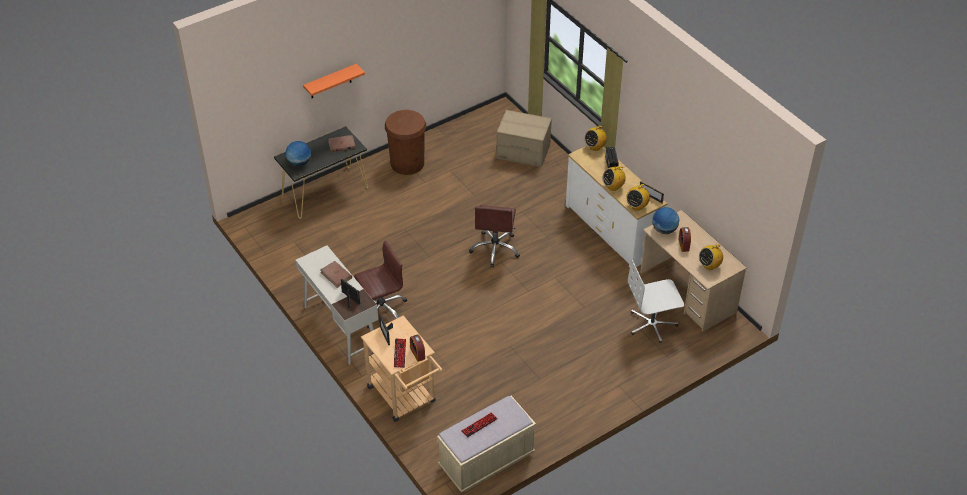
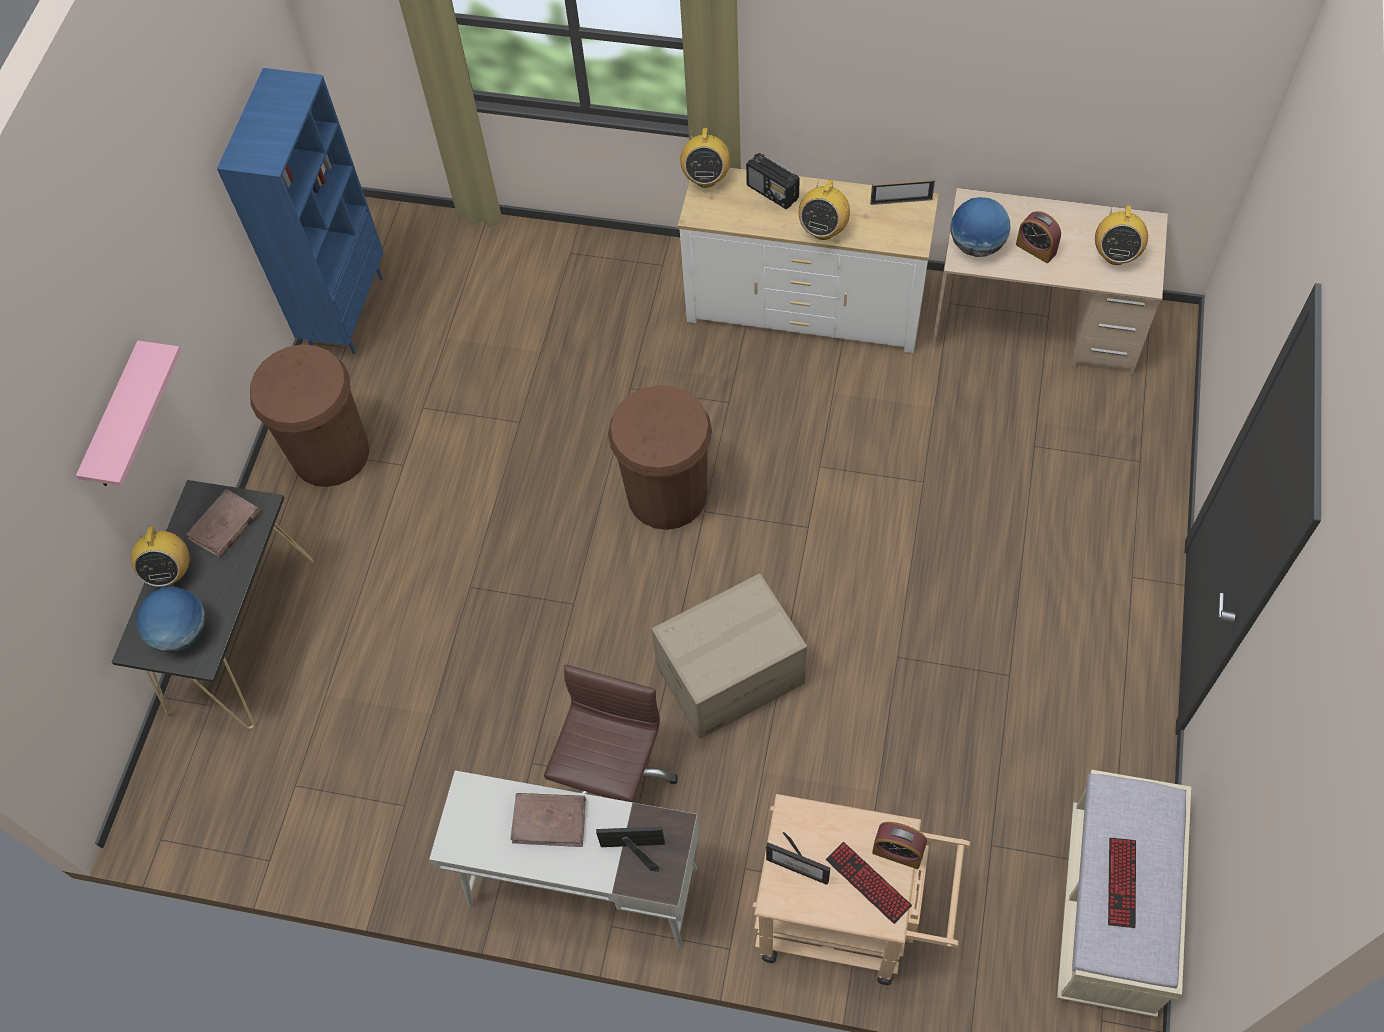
camera: 40 degrees left, 15 degrees up
(330, 82) = (117, 420): orange shelf -> pink shelf
(460, 127) = (346, 311): none -> blue bookcase
(495, 249) = (667, 494): brown office chair -> brown trash can
(523, 151) = (505, 275): cardboard box -> cardboard box (730, 673)
(637, 206) = (902, 236): radio -> radio (170, 571)
(652, 324) = (1053, 424): white office chair -> none

